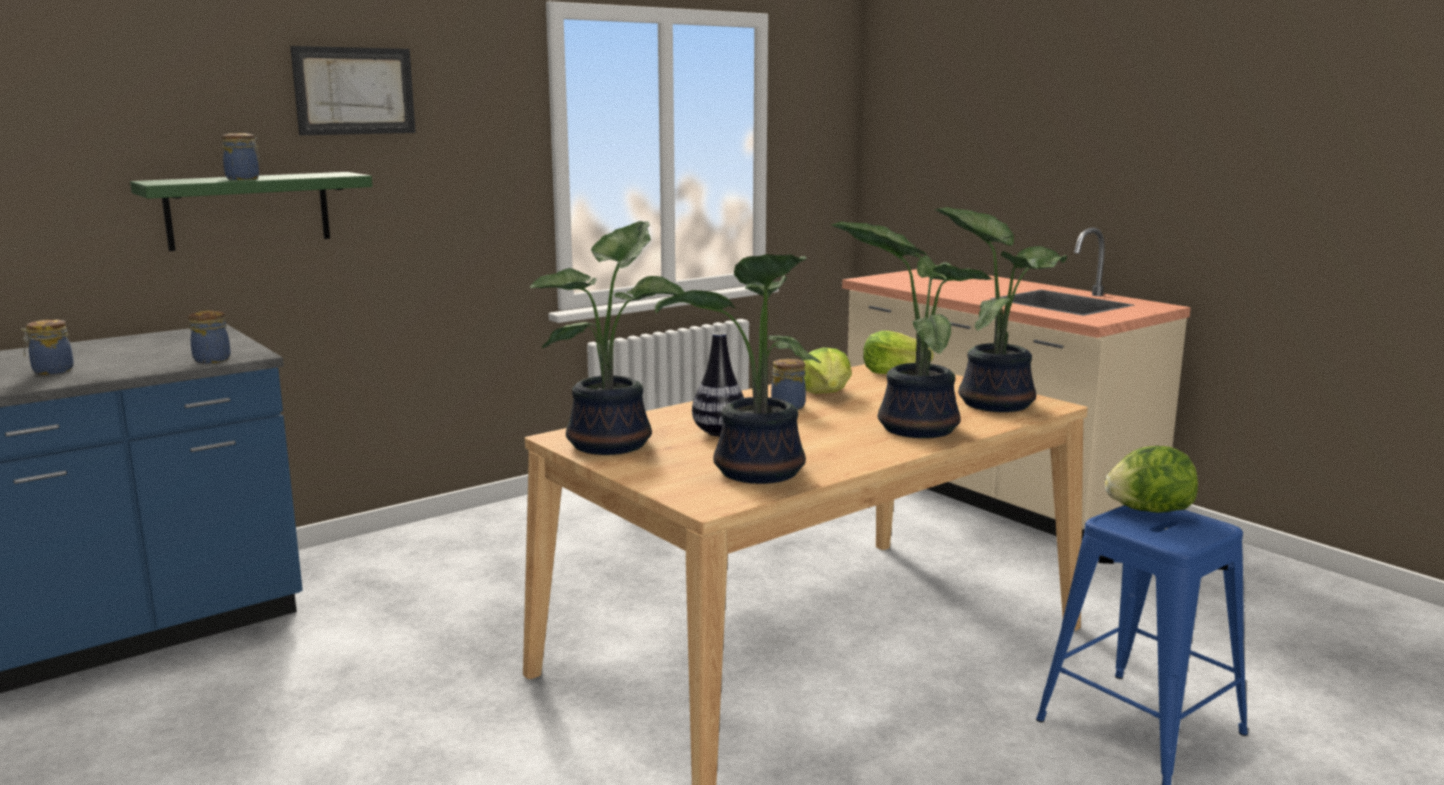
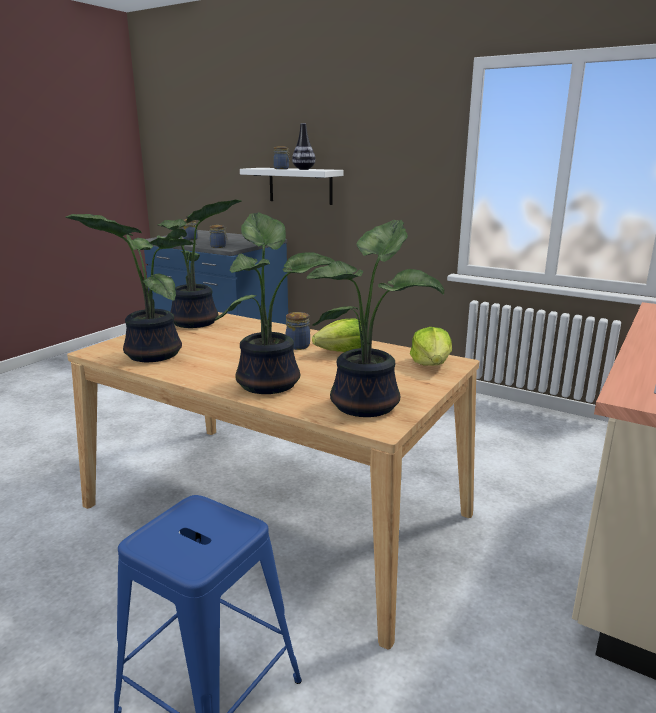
camera: 70 degrees right, 5 degrees up
(248, 210) = (300, 185): green shelf -> white shelf
(354, 91) = (350, 124): picture -> none
(719, 433) = (227, 338): vase -> vase (304, 169)
(1148, 511) = (228, 525): lettuce -> none

